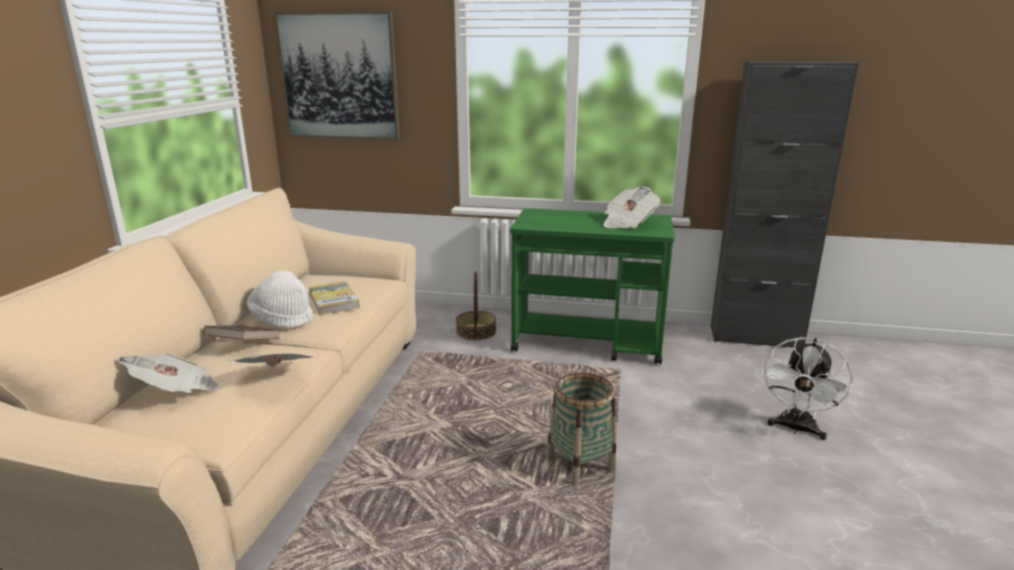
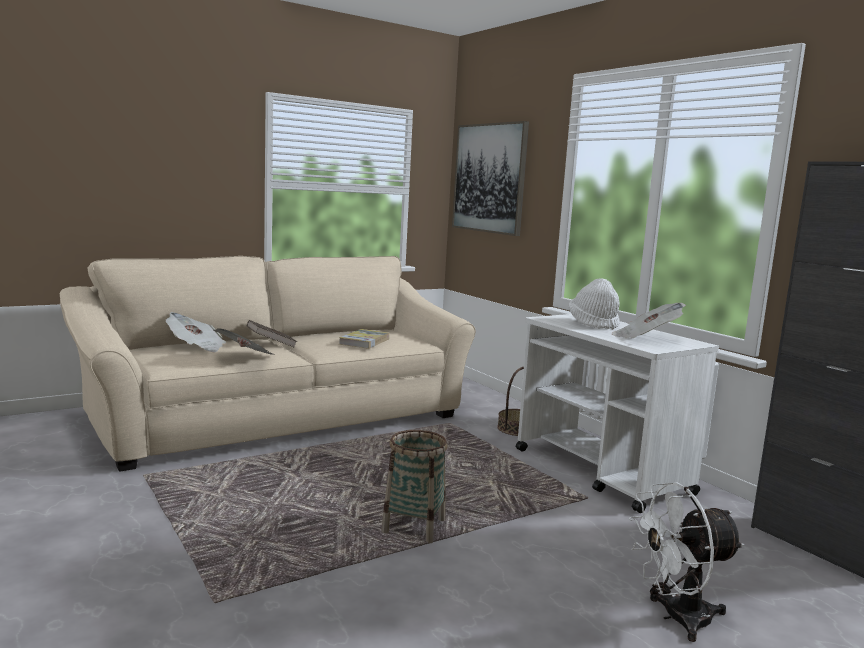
camera: 45 degrees right, 10 degrees down
(282, 318) = (316, 339): white hat -> white hat (593, 324)
(588, 342) = (602, 472): green cart -> white cart

